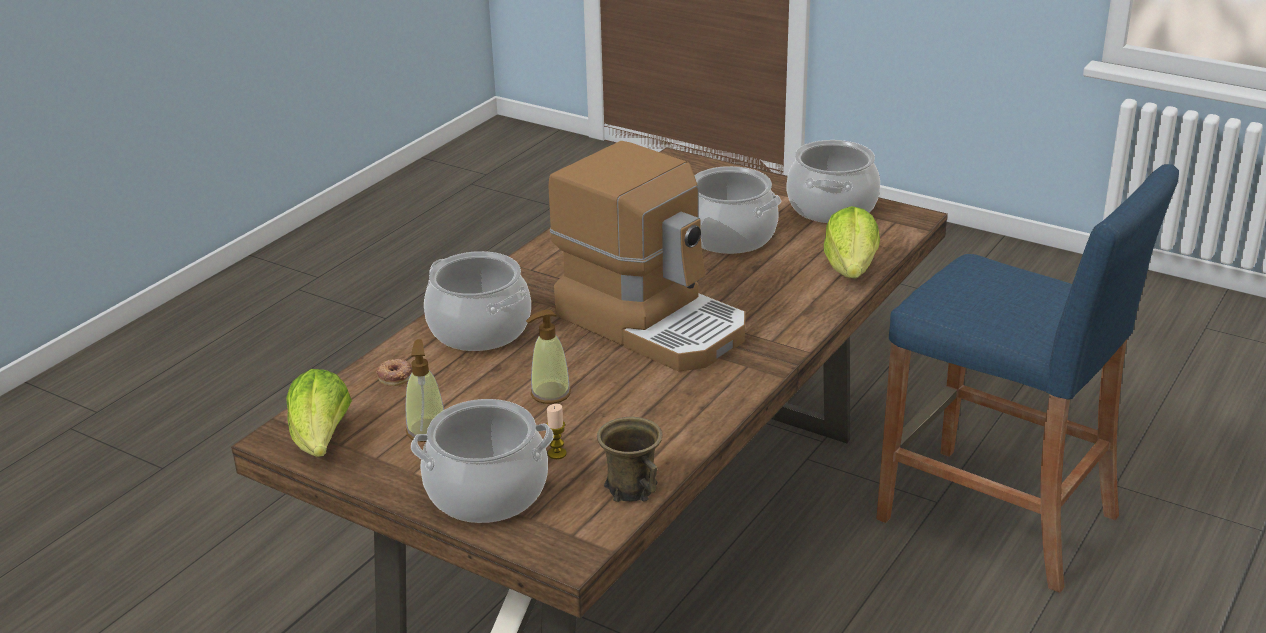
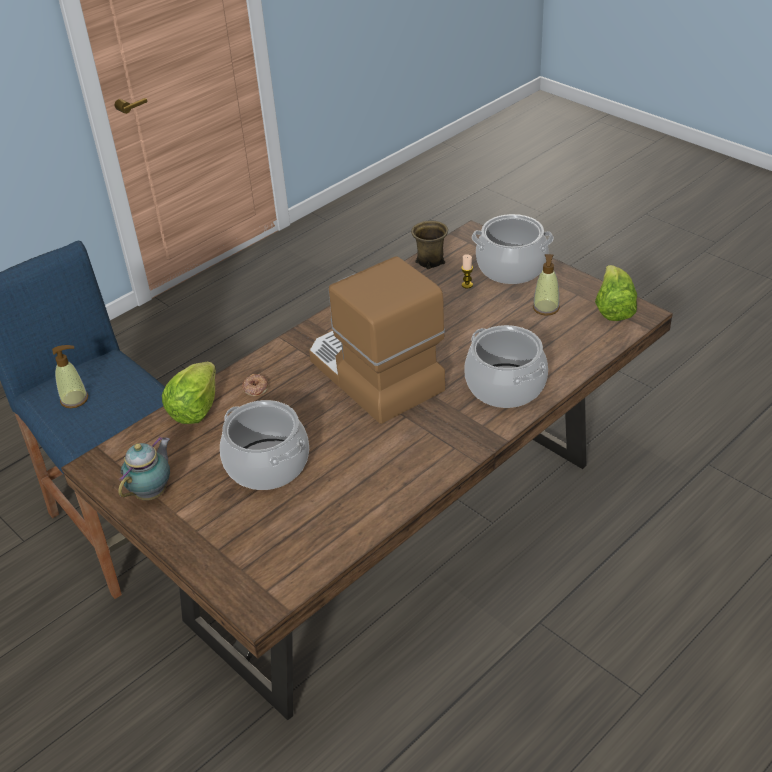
camera: 165 degrees left, 10 degrees up
(395, 376) = (568, 352): donut -> donut (255, 388)
(550, 394) = (463, 325): soap dispenser -> soap dispenser (75, 399)
(831, 207) = (153, 492): cooking pot -> teapot

